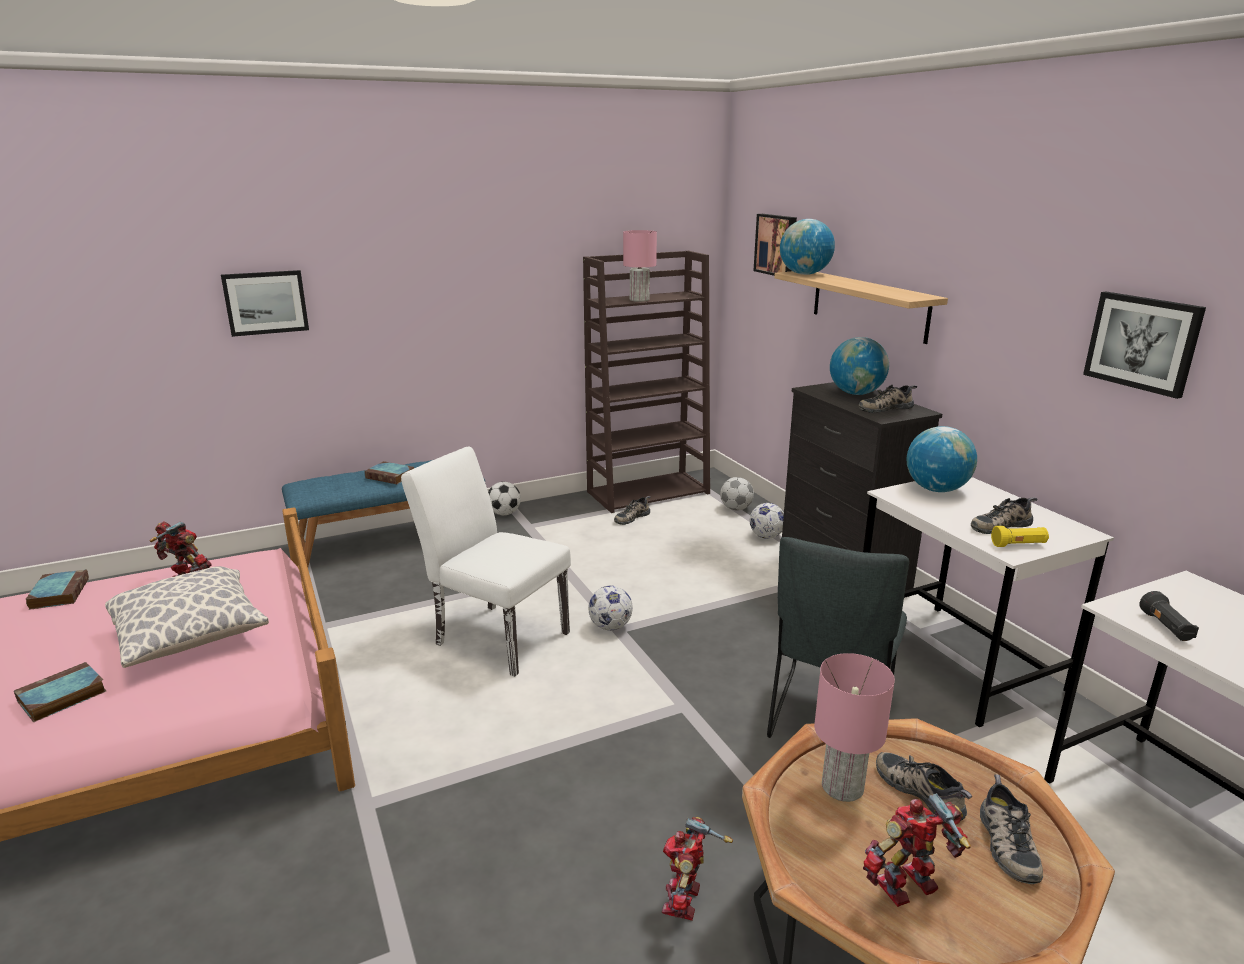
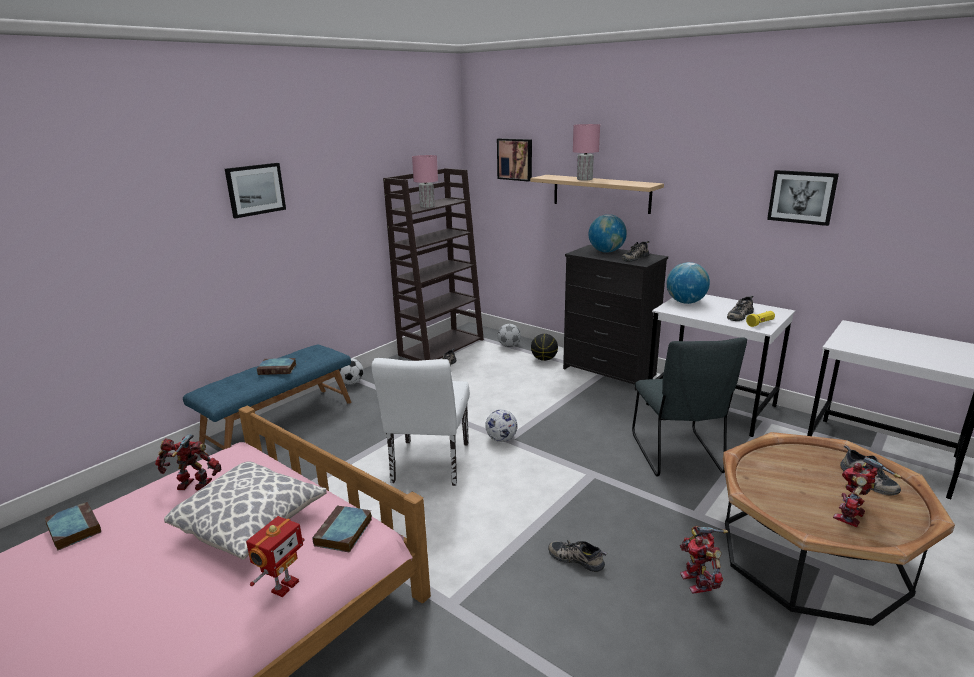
camera: 25 degrees left, 0 degrees up
(60, 697) = (189, 604): book -> book (343, 533)
(148, 710) = (283, 586): none -> toy robot
(265, 302) = (155, 238): picture -> picture (255, 189)
(494, 635) = (428, 466): white chair -> white chair turned 90 degrees counterclockwise
(766, 536) = (544, 359): football -> basketball
(804, 274) = (551, 177): globe -> none
(842, 786) = (771, 478): pink table lamp -> pink table lamp (584, 179)
(921, 791) = (807, 468): shoe -> shoe (577, 558)
(1166, 628) = (868, 349): black flashlight -> none

